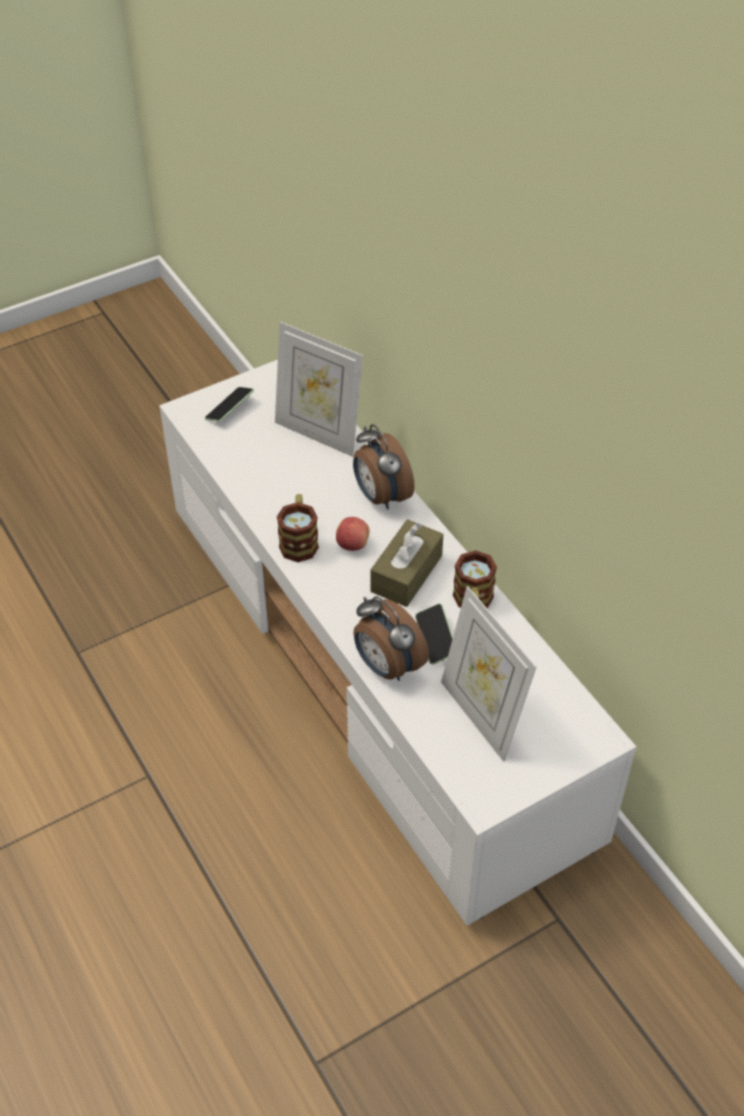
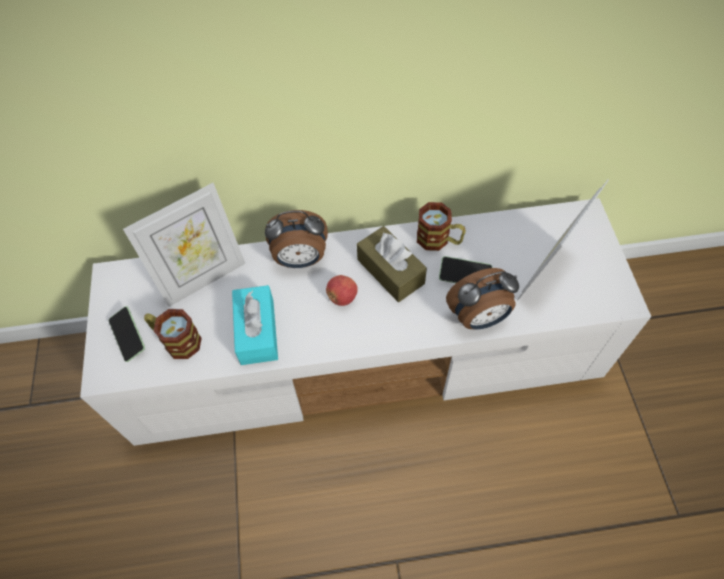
camera: 65 degrees left, 10 degrees up
(280, 494) = (257, 331): none -> turquoise tissue box
(299, 540) = (317, 334): mug -> mug (176, 340)
(481, 715) = (546, 274): picture frame -> picture frame turned 135 degrees clockwise

